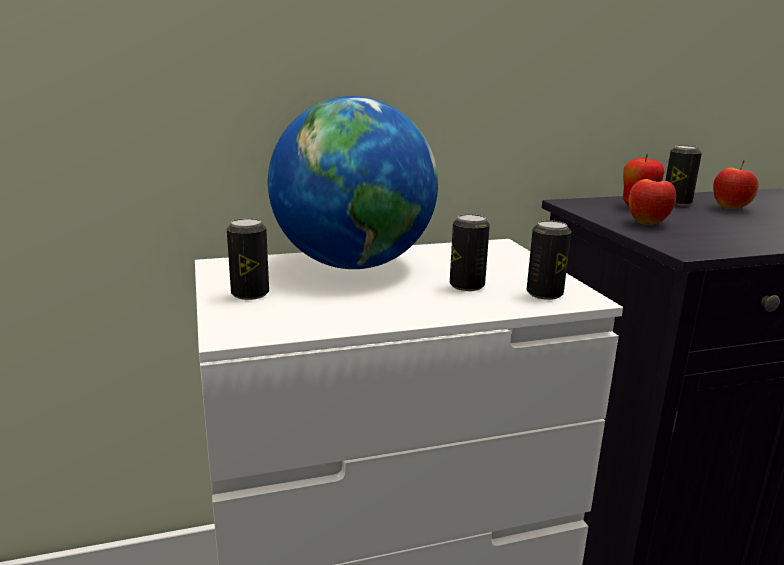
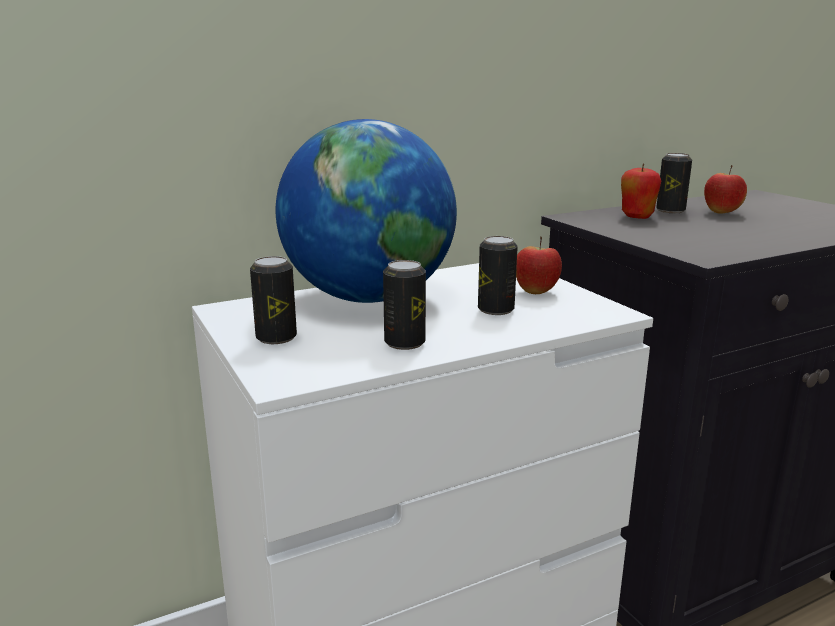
camera: 10 degrees left, 0 degrees up
(544, 294) = (574, 311): can -> can (404, 343)
(647, 223) = (655, 233): apple -> apple (536, 292)

